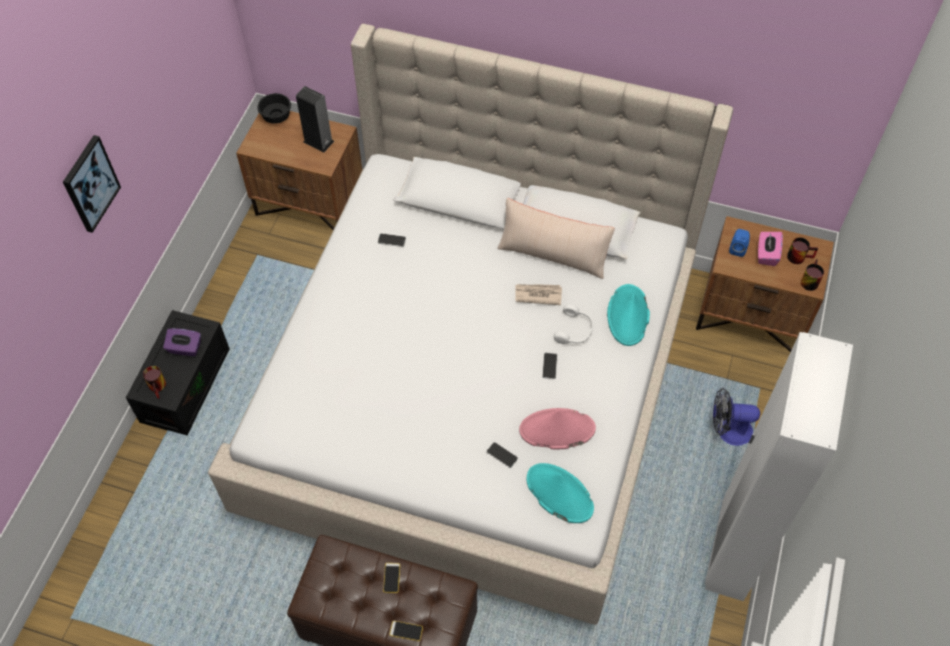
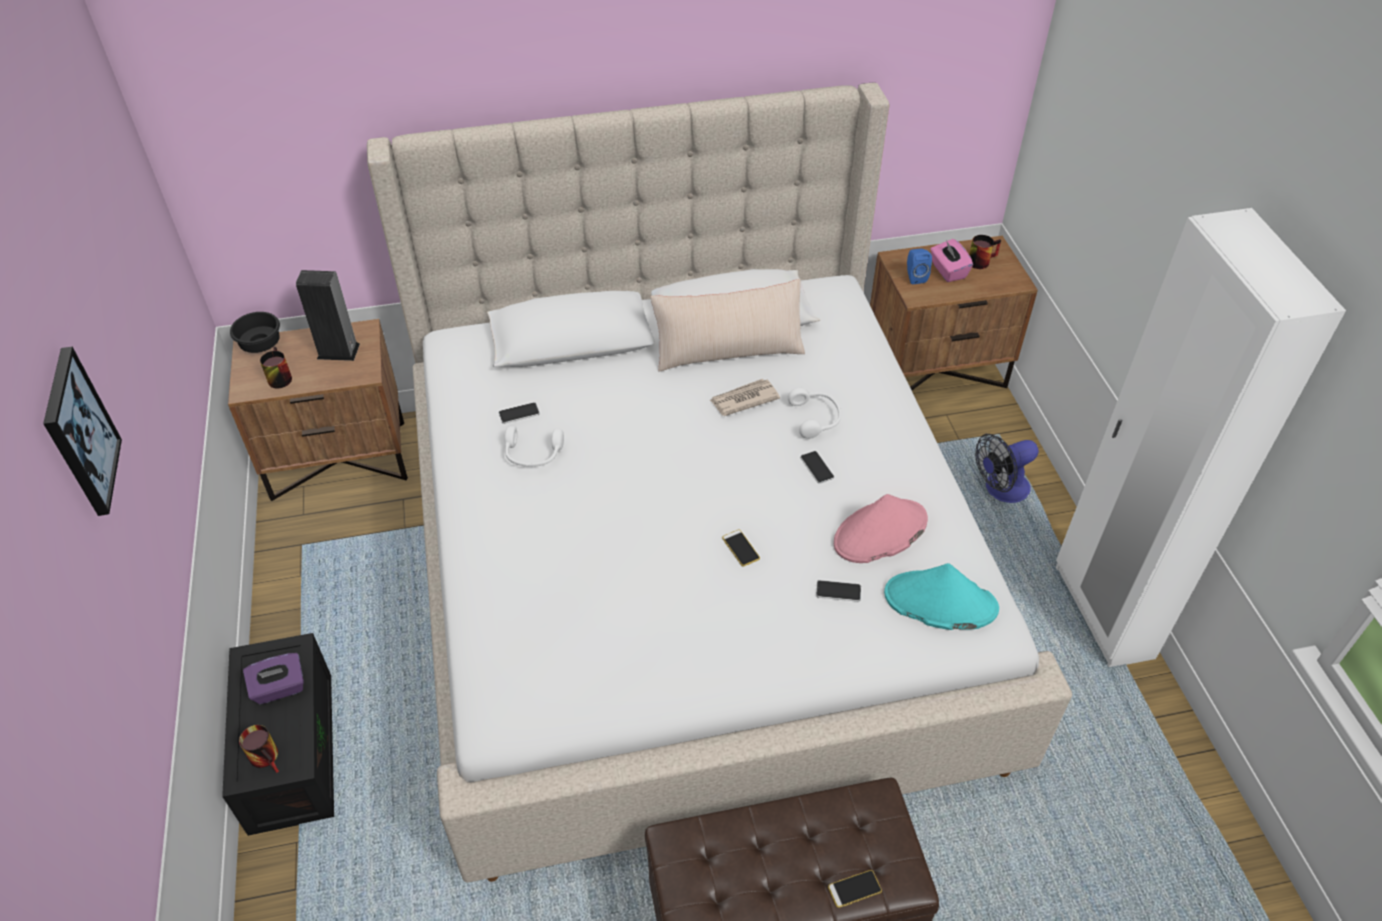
camera: 30 degrees left, 10 degrees down
(382, 274) = (533, 455): none -> white headphones
(391, 578) = (786, 829): phone -> phone (740, 548)
(628, 316) = (863, 379): turquoise hat -> none
(808, 280) = (1008, 278): mug -> mug (278, 377)

